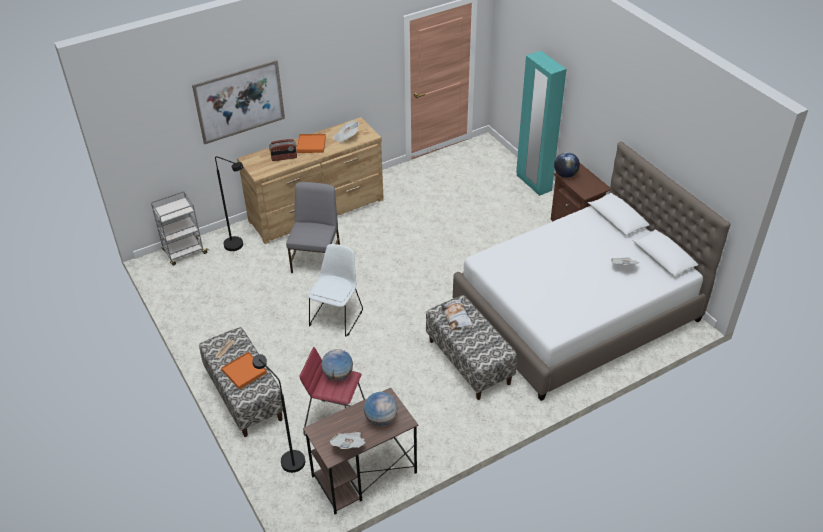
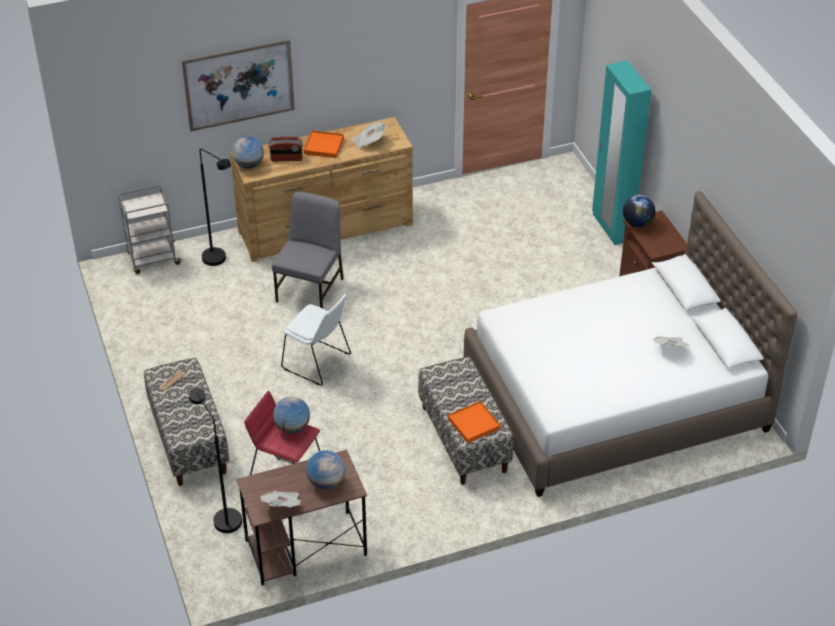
camera: 10 degrees right, 0 degrees up
(244, 372) = (188, 410): orange tray -> orange tray (473, 424)
(255, 166) = (249, 165): none -> globe
(337, 316) = (318, 363): white chair -> white chair turned 90 degrees clockwise
(457, 317) = (453, 382): pillow -> none

